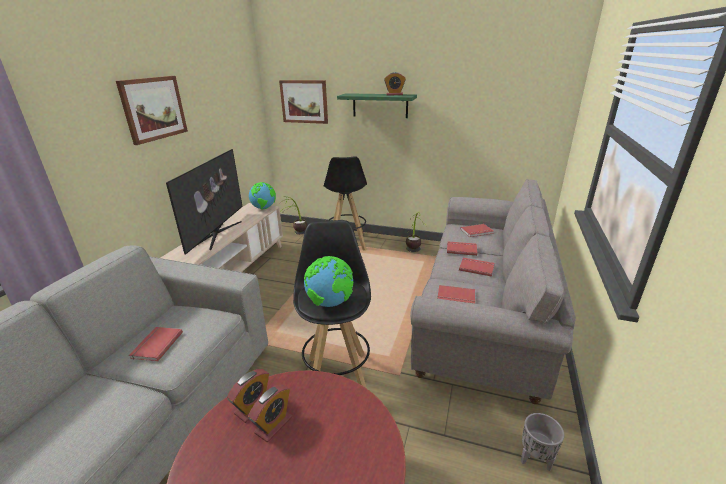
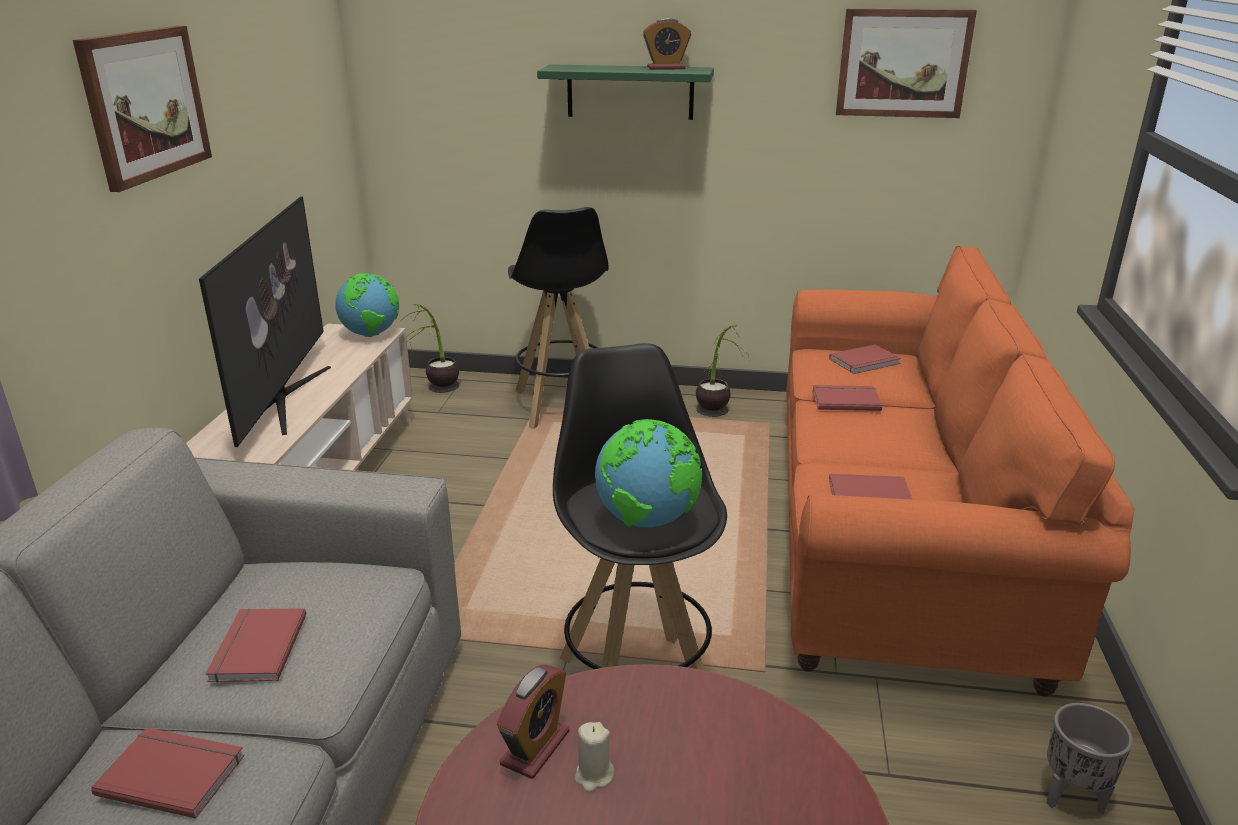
camera: 10 degrees left, 0 degrees up
(273, 425) = (594, 776): alarm clock -> beige candle
(304, 101) = (449, 83): picture -> picture (903, 63)
(476, 267) = (888, 435): red book -> red book (173, 772)
(481, 313) = (894, 533): grey sofa -> orange sofa

